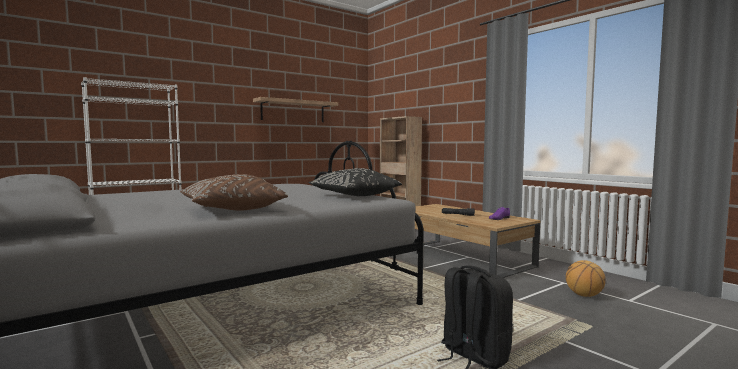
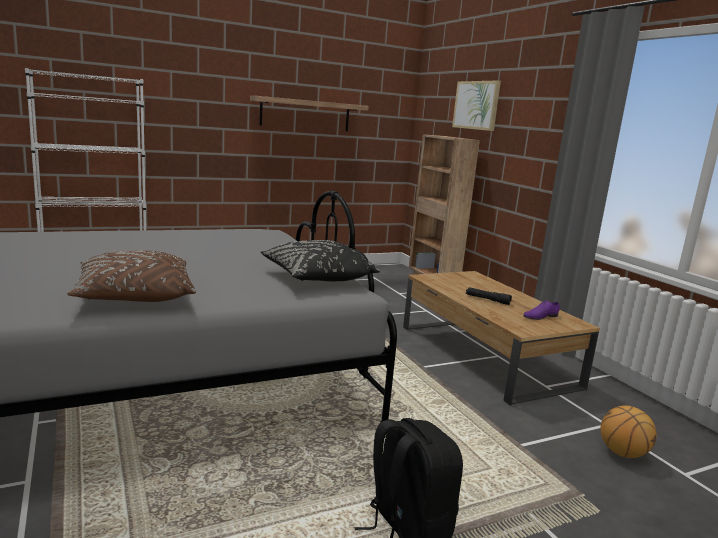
camera: 10 degrees right, 10 degrees up
(415, 94) = (476, 105): none -> picture

